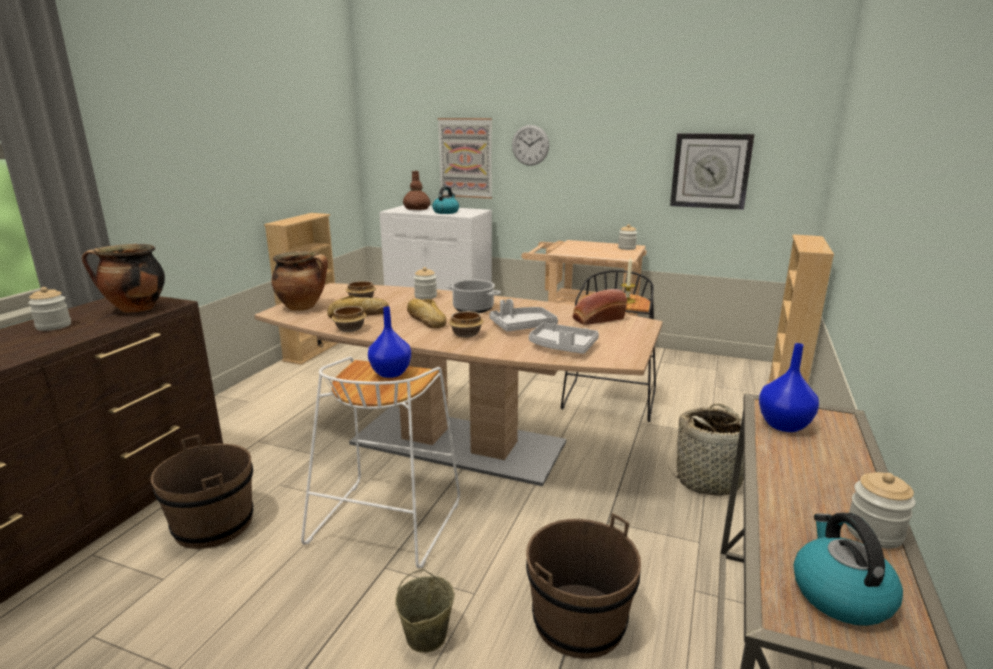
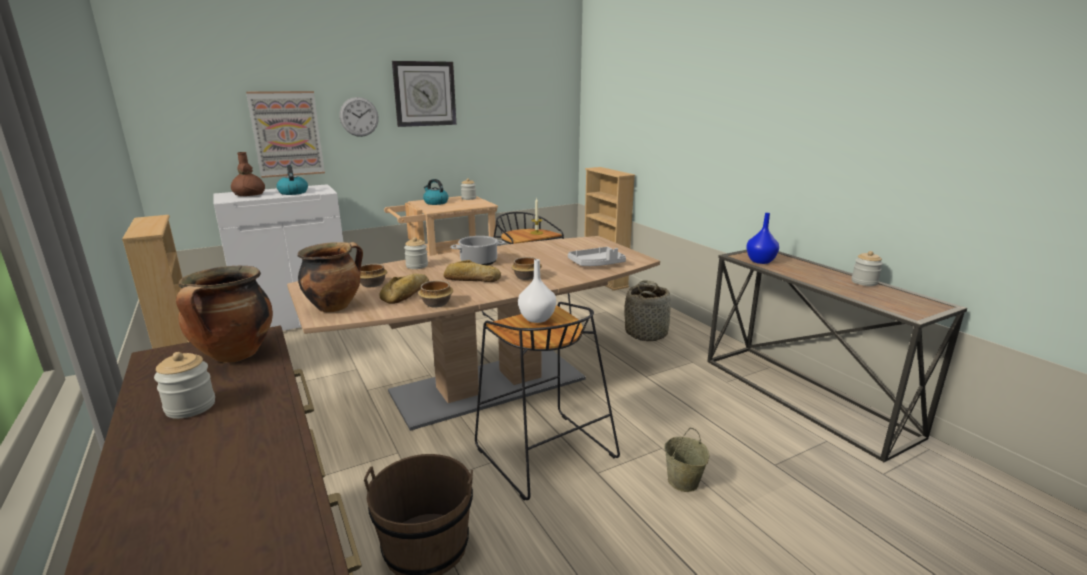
camera: 50 degrees left, 0 degrees up
(385, 520) = (542, 452): white stool -> black stool
(390, 373) = (536, 319): blue vase -> white vase
(522, 326) = (542, 262): grey tray -> none
(579, 621) = (719, 424): brown bucket -> none
(597, 319) = (567, 245): bread -> none
(710, 171) = (511, 129): wall clock -> wall clock (424, 94)
(839, 594) = (901, 302): kettle -> kettle (435, 202)

